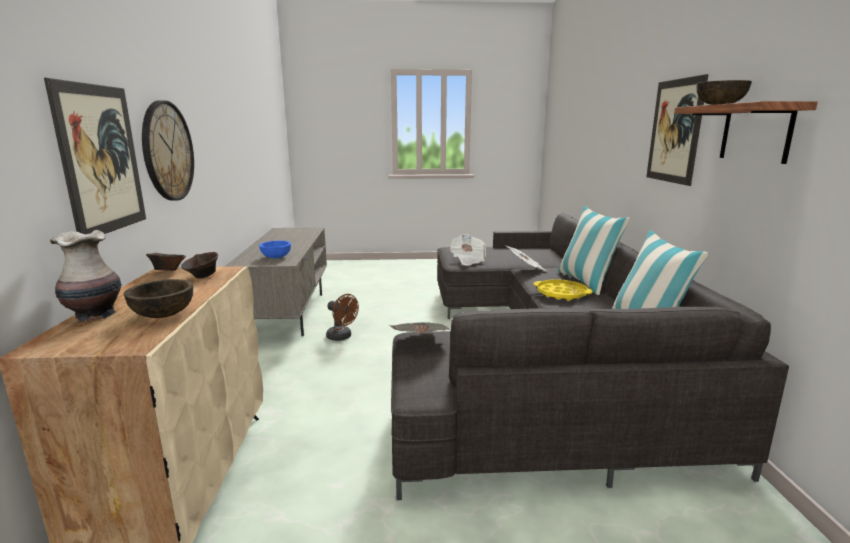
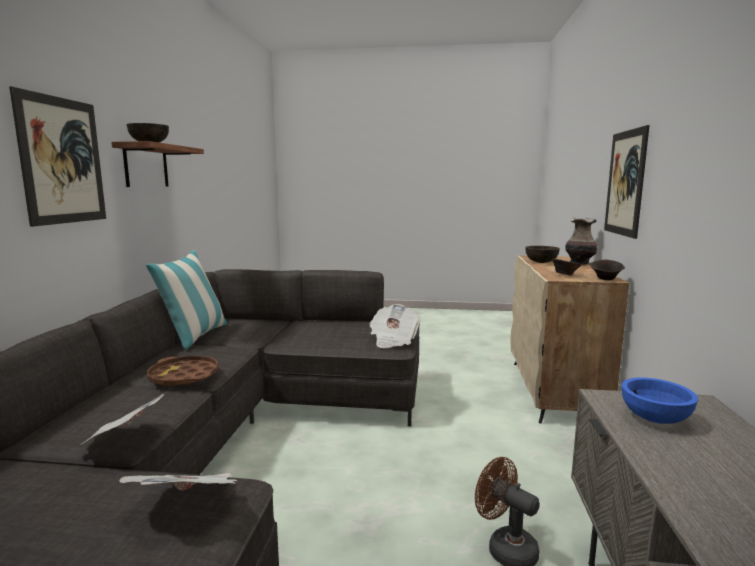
camera: 170 degrees left, 5 degrees down
(167, 151) = (675, 182): wall clock -> none
(561, 294) = (184, 377): yellow tray -> brown tray
(586, 282) = (101, 396): pillow -> none

